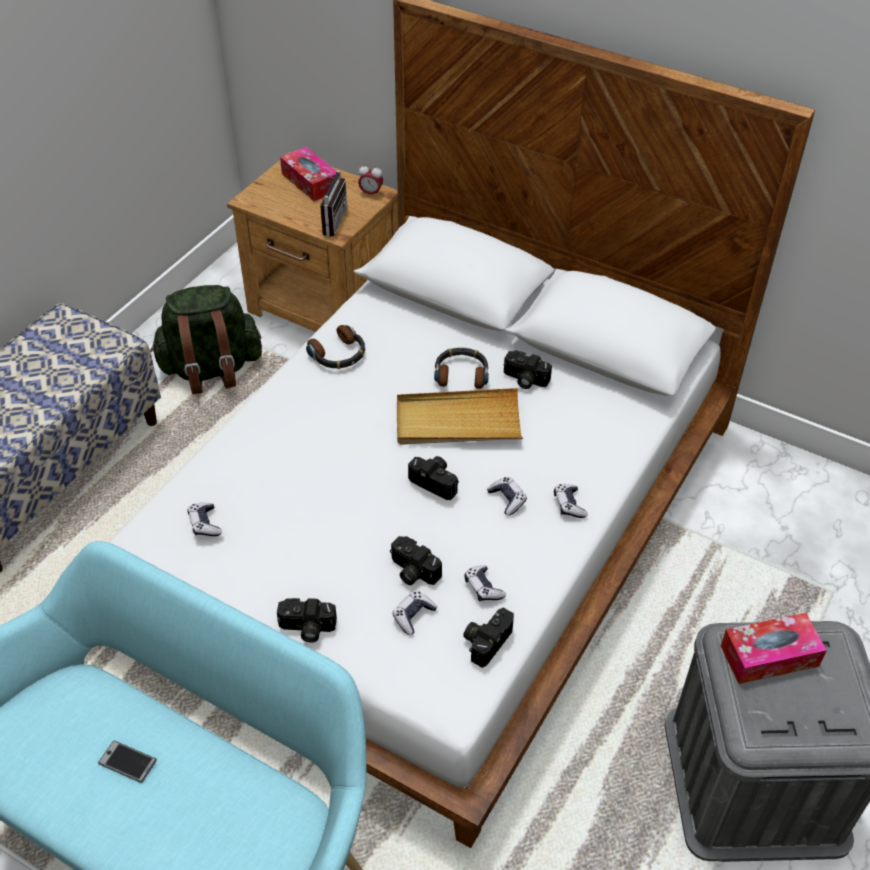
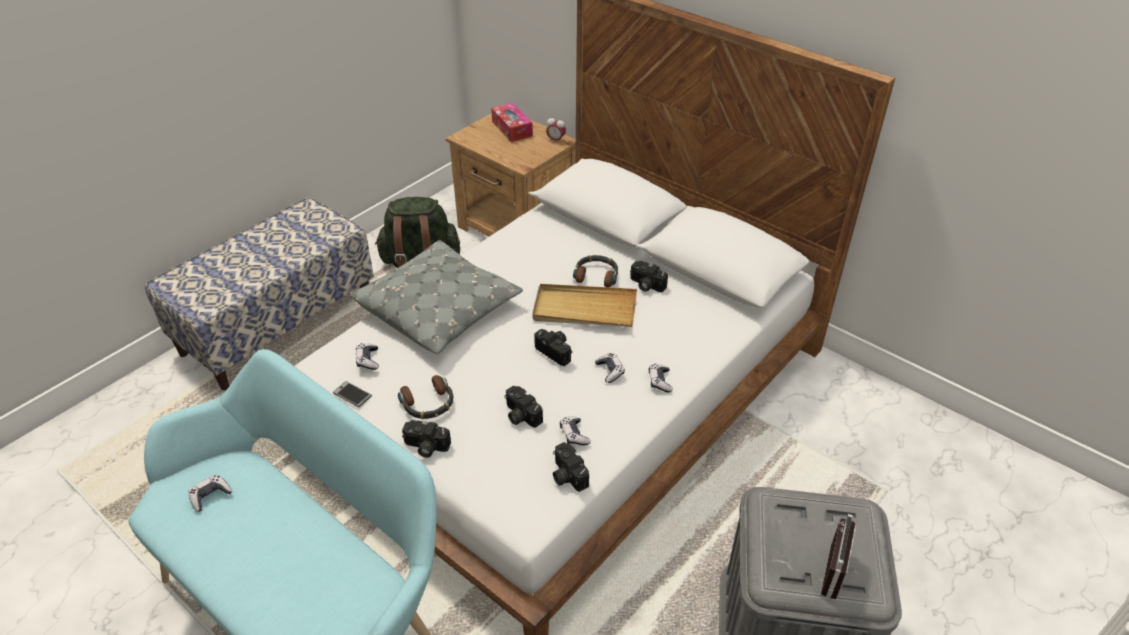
camera: 10 degrees right, 5 degrees down
(127, 762) = (258, 526): phone -> phone (352, 394)
(276, 442) = (439, 308): none -> grey pillow
(329, 221) = (519, 156): radio -> radio (825, 568)
(338, 354) = (504, 252): headphones -> headphones (428, 404)
(413, 616) = (512, 448): game controller -> game controller (210, 496)
(486, 640) = (566, 475): camera -> camera turned 75 degrees counterclockwise
(769, 656) = (800, 517): tissue box -> none

